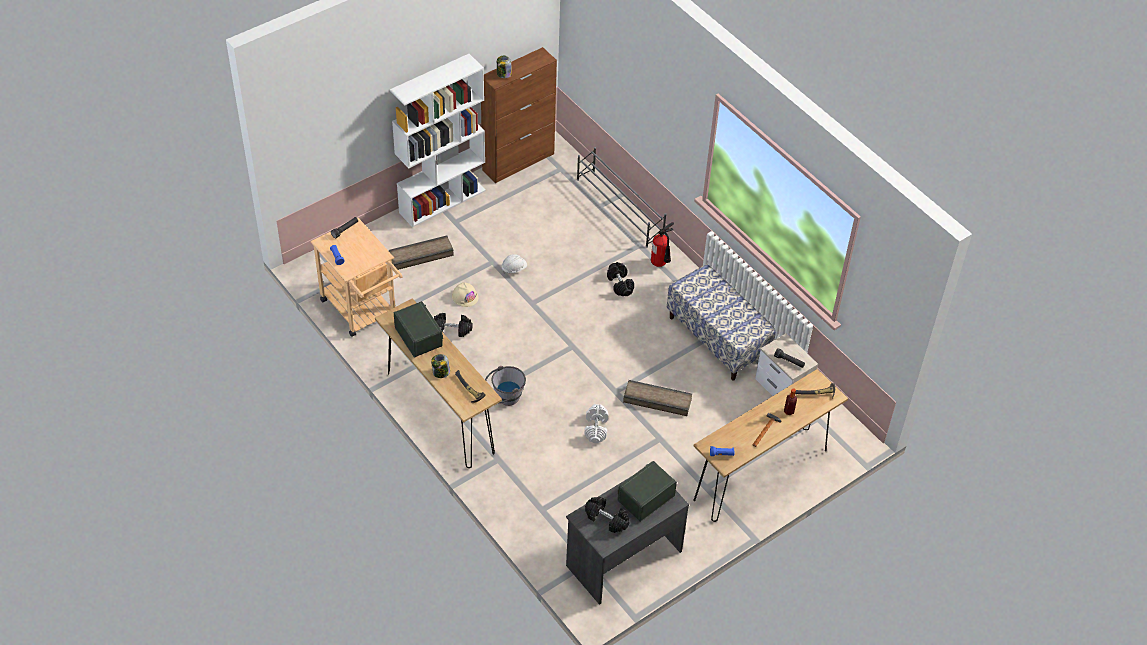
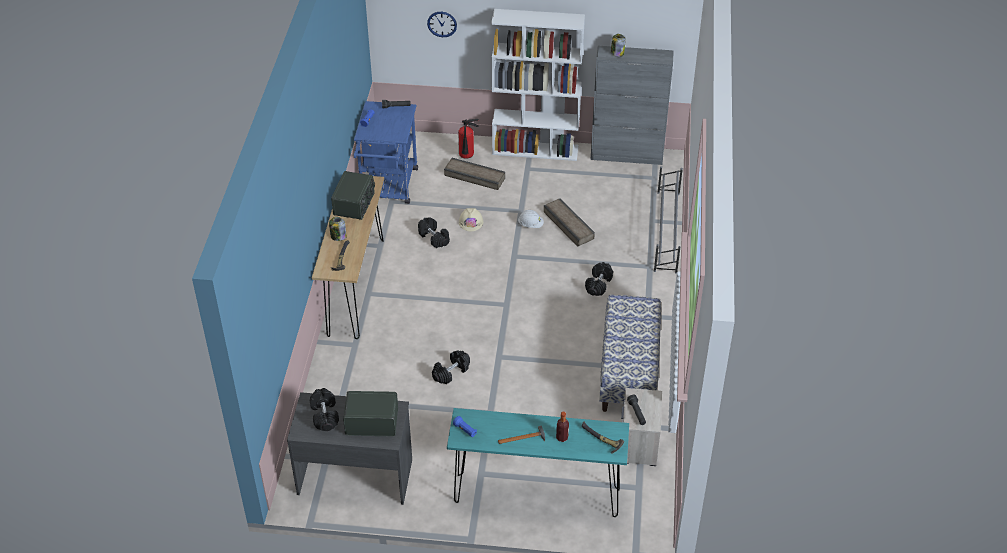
camera: 45 degrees right, 5 degrees down
(340, 129) = (442, 24): none -> wall clock
(362, 311) = (388, 188): beige cart -> blue cart
(504, 399) = (411, 307): grey bucket -> none
(518, 161) = (627, 155): brown cabinet -> grey cabinet
(596, 428) = (451, 372): white dumbbell -> black dumbbell
(657, 400) = (523, 384): crate -> crate (569, 224)
(660, 264) = (650, 290): fire extinguisher -> fire extinguisher (467, 157)
(761, 474) = (536, 495): brown console table -> turquoise console table

